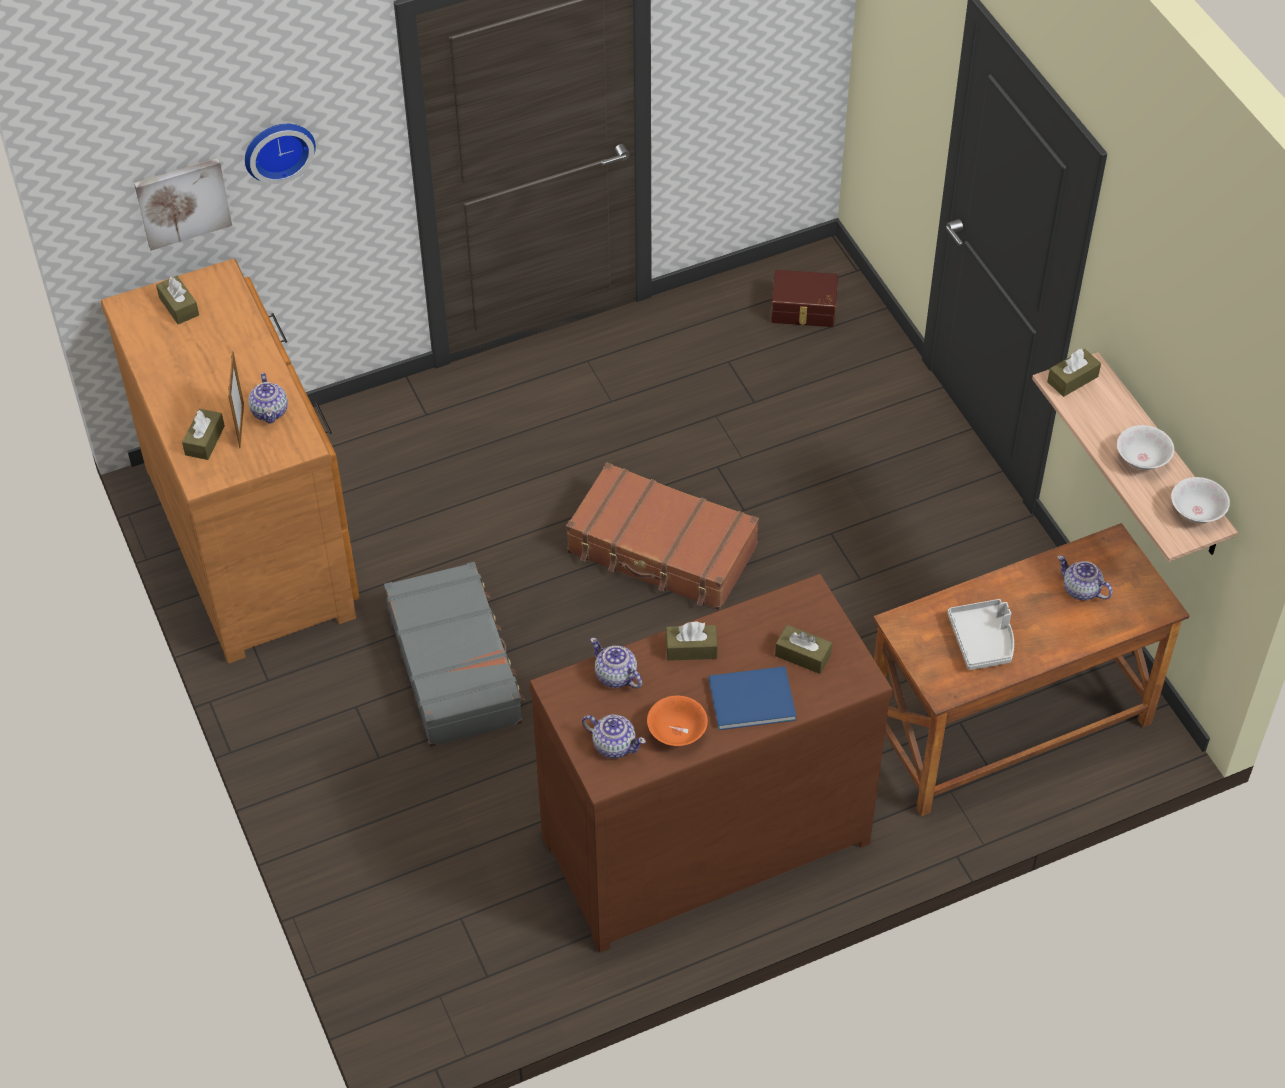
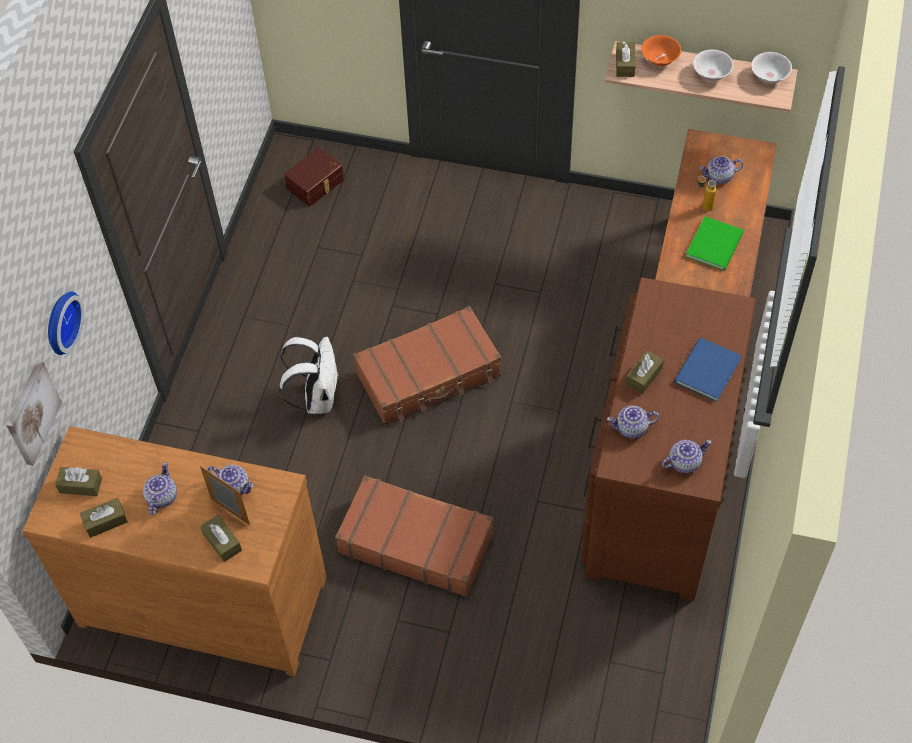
camera: 50 degrees left, 5 degrees up
(215, 368) = (161, 497): none -> teapot
(455, 665) = (416, 542): grey suitcase -> brown suitcase
(549, 478) = (317, 397): none -> white backpack
(677, 733) = (702, 424): orange bowl -> orange bowl (660, 60)
(802, 655) = (695, 324): brown tissue box -> brown tissue box (105, 521)
(983, 640) = (716, 244): grey tray -> green book
(1023, 599) = (703, 206): none -> bottle

